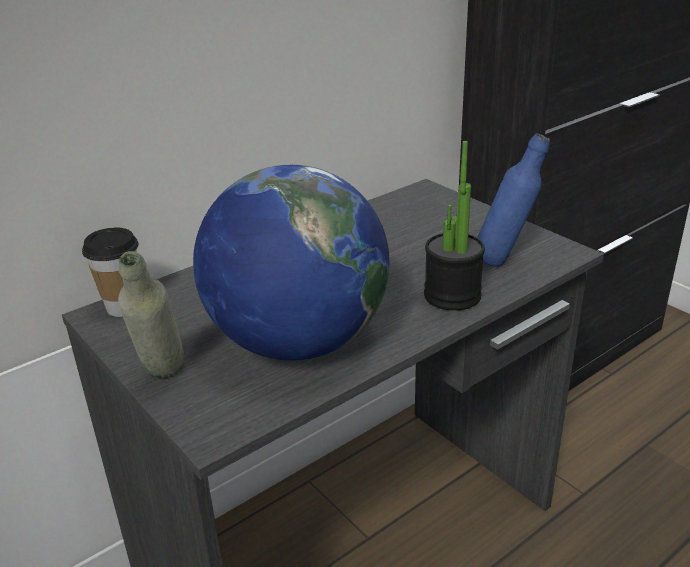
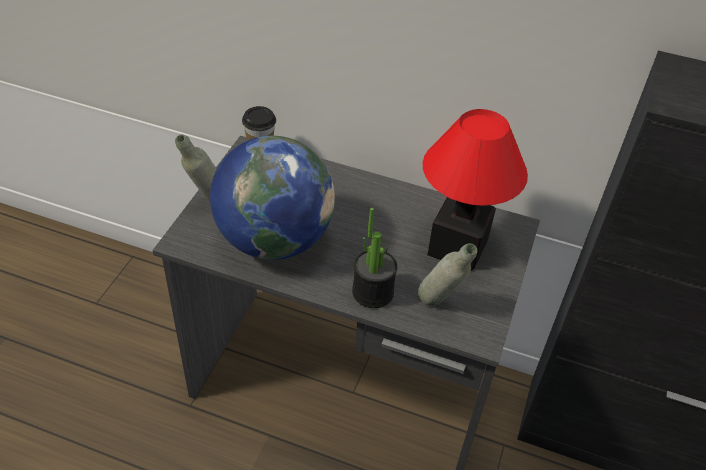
camera: 55 degrees right, 15 degrees up
(427, 226) = (459, 248): none -> table lamp
(504, 261) = (439, 306): blue bottle -> grey bottle

